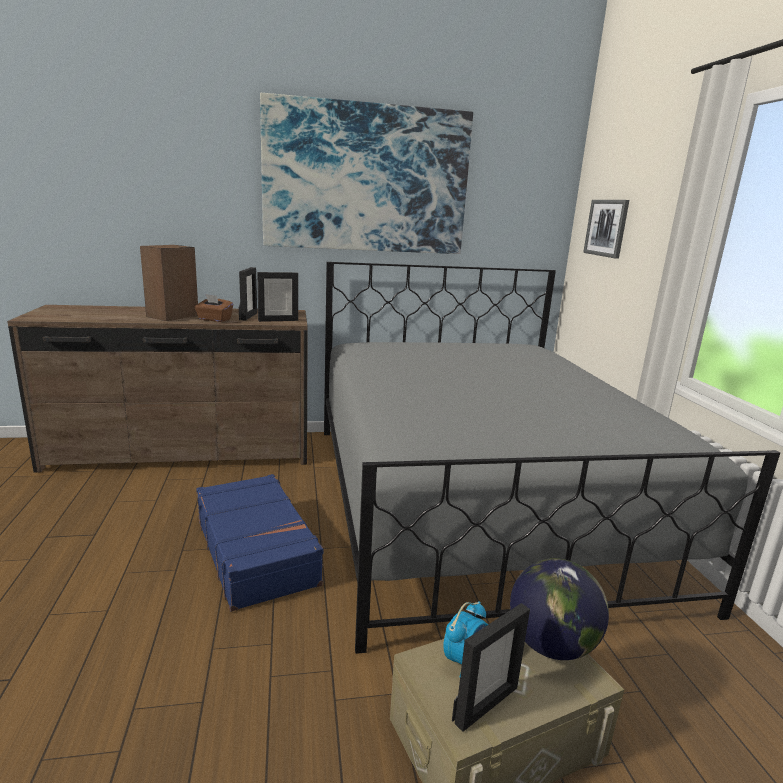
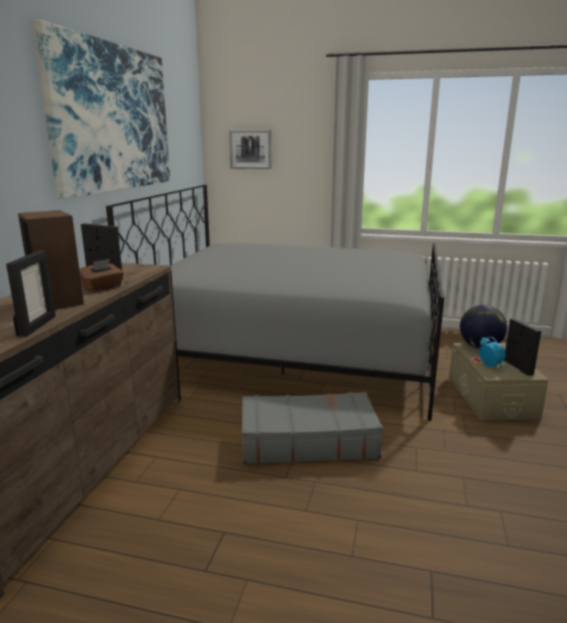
camera: 65 degrees left, 0 degrees up
(257, 550) = (307, 440): blue suitcase -> grey suitcase
(278, 320) = (137, 271): picture frame -> picture frame (37, 326)

